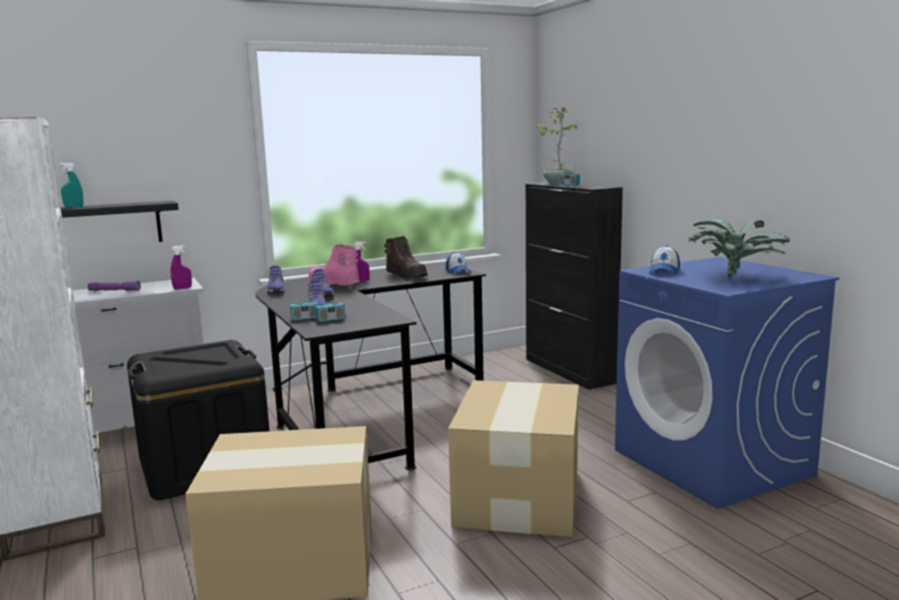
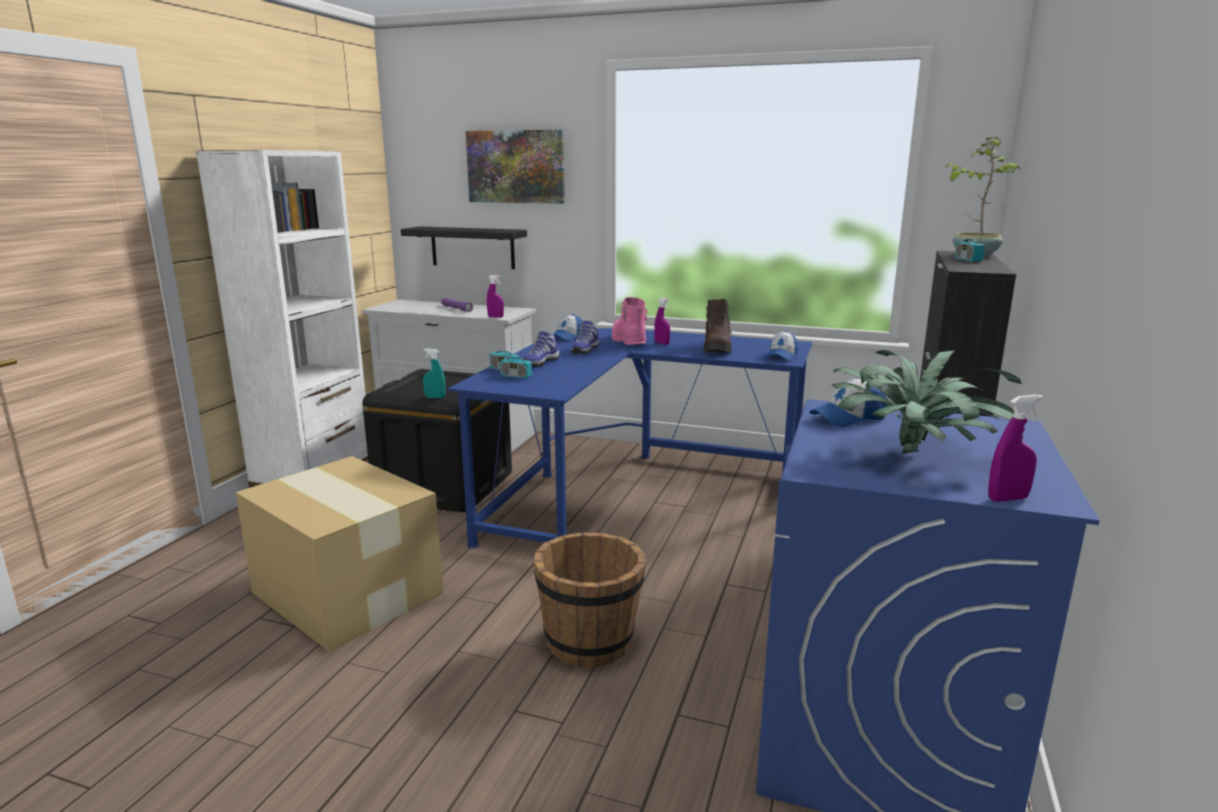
camera: 45 degrees right, 5 degrees up
(74, 207) = (442, 228): turquoise spray bottle -> turquoise spray bottle (435, 397)
(156, 138) = (516, 166): none -> picture
(275, 291) = (567, 337): shoe -> cap
(366, 413) = (629, 491): black desk -> blue desk
(520, 496) = (590, 641): cardboard box -> brown bucket
(803, 279) = (1007, 499): none -> purple spray bottle

